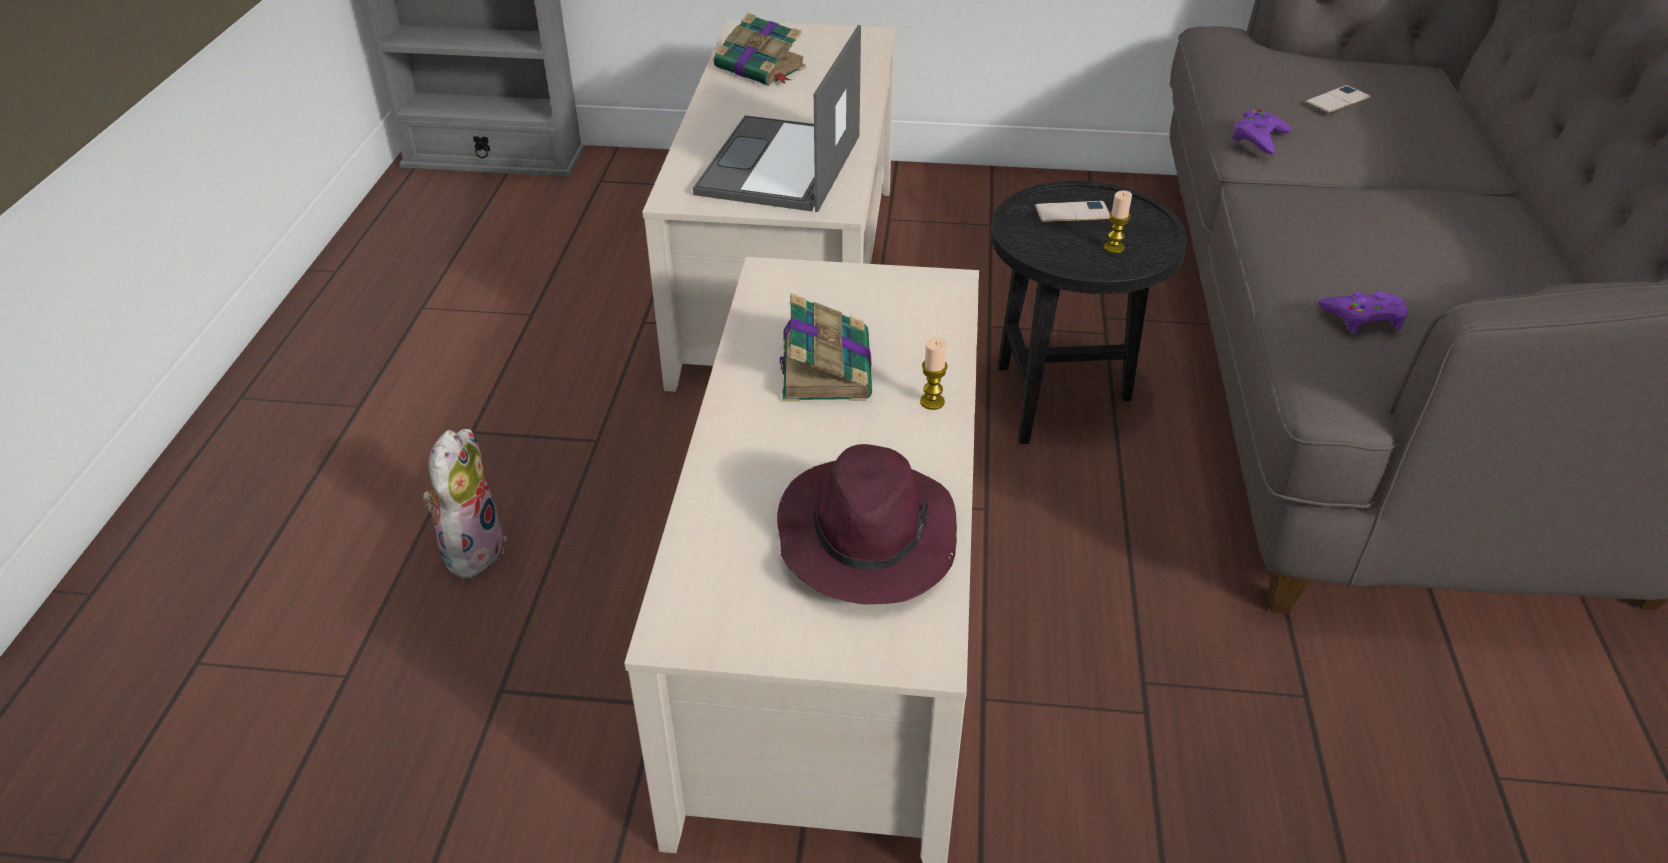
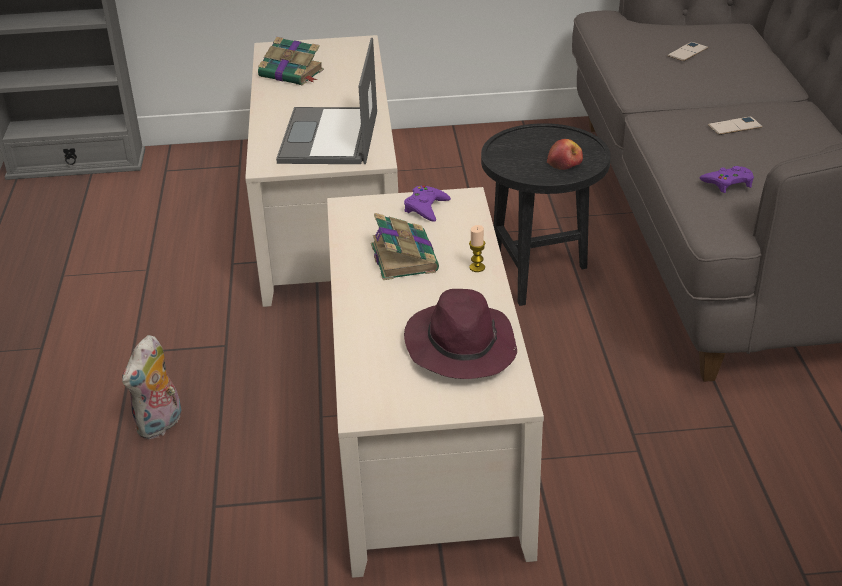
camera: 10 degrees left, 5 degrees down
(471, 548) = (161, 425): plush toy -> plush toy turned 150 degrees counterclockwise
(1072, 213) = (532, 144): phone -> phone (735, 126)
(1114, 247) = (564, 163): candle -> apple
(1259, 138) = (642, 82): purple game controller -> purple game controller (426, 208)

